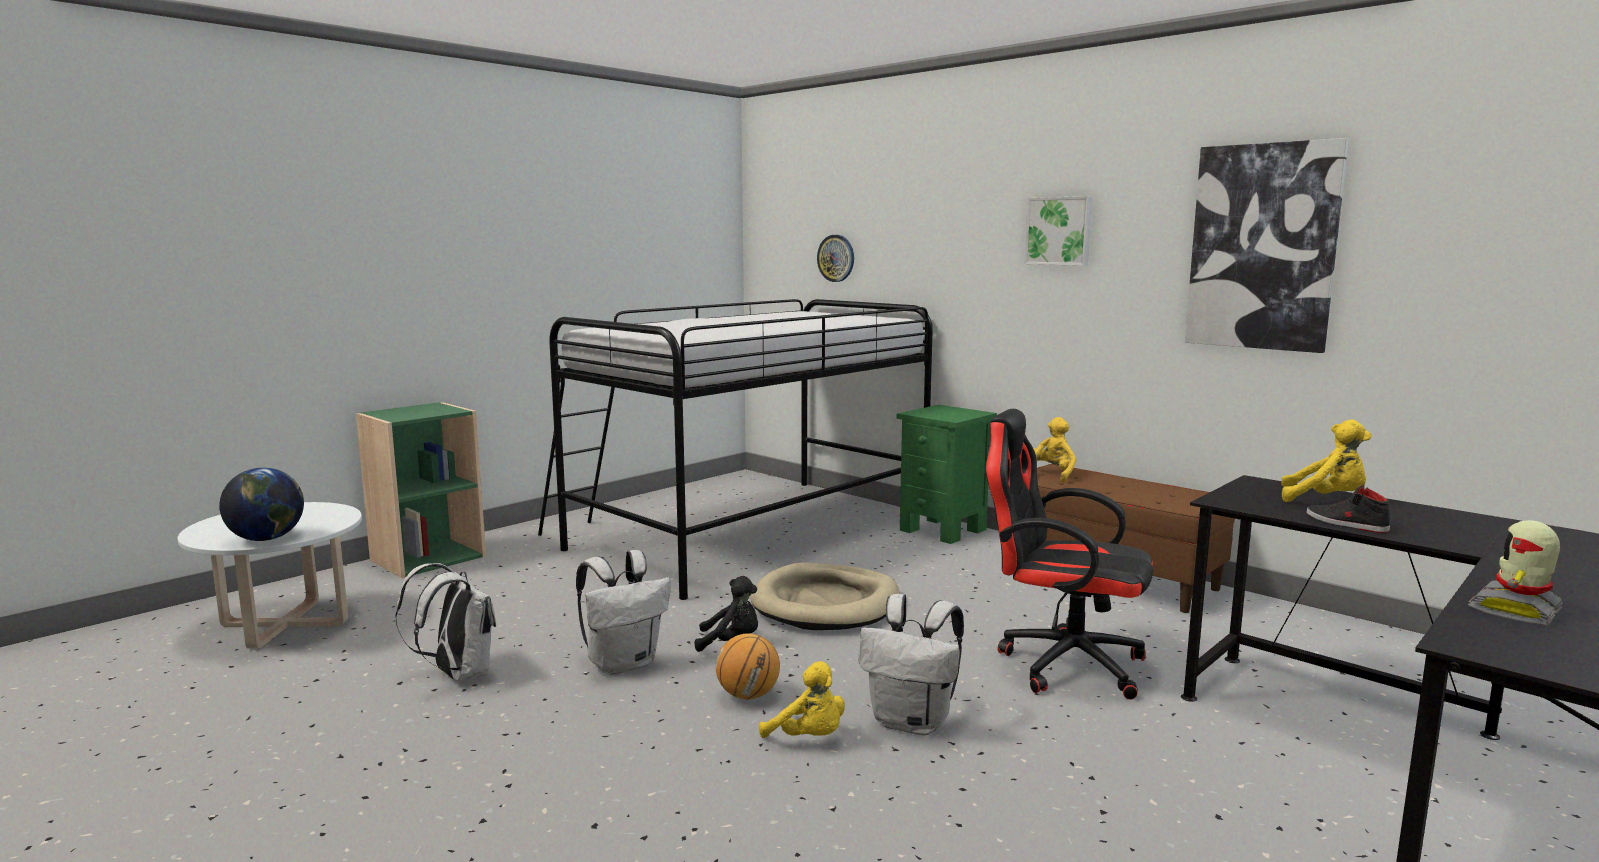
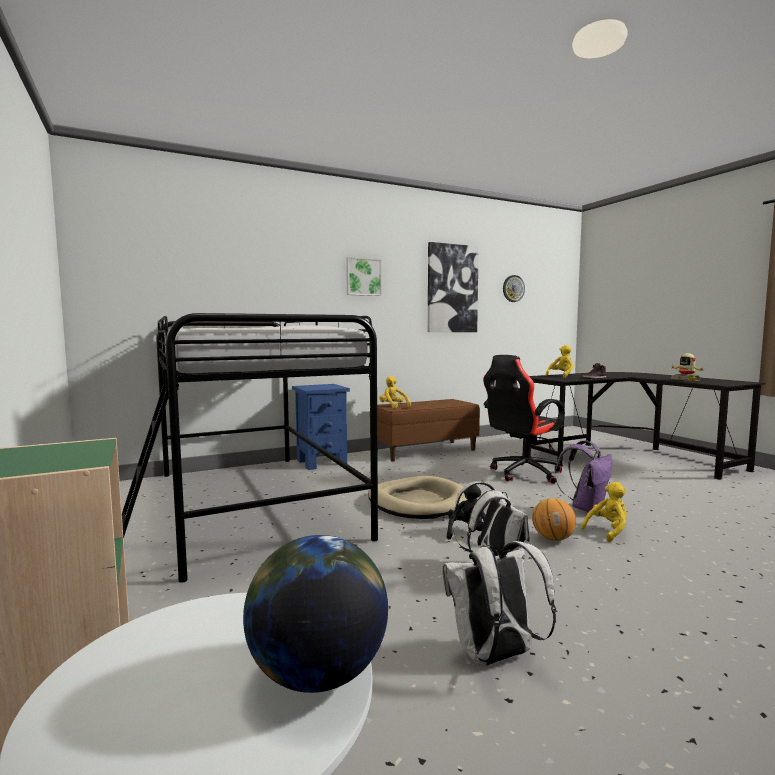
camera: 70 degrees left, 5 degrees down
(836, 258) = (189, 288): wall clock -> wall clock (513, 288)
(912, 722) = (586, 508): white backpack -> purple backpack
(943, 530) = (322, 462): green nightstand -> blue nightstand

